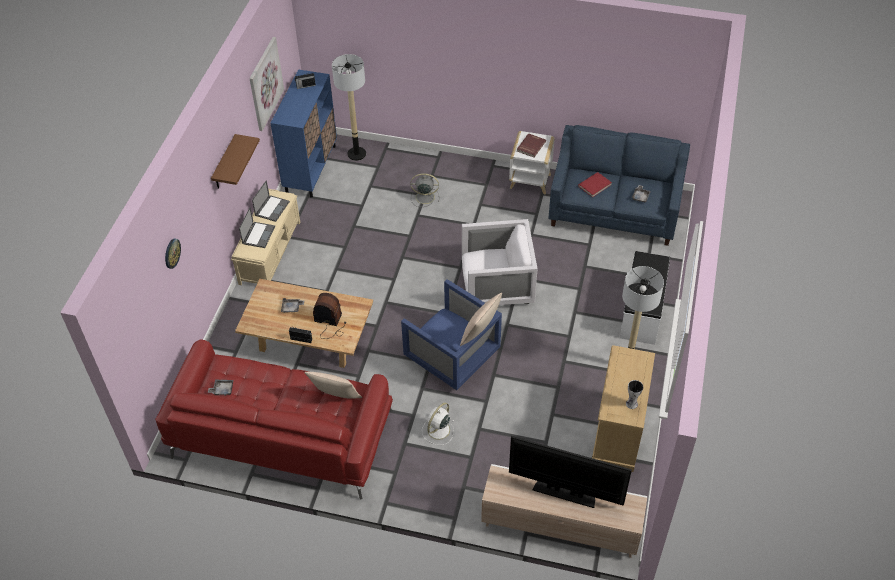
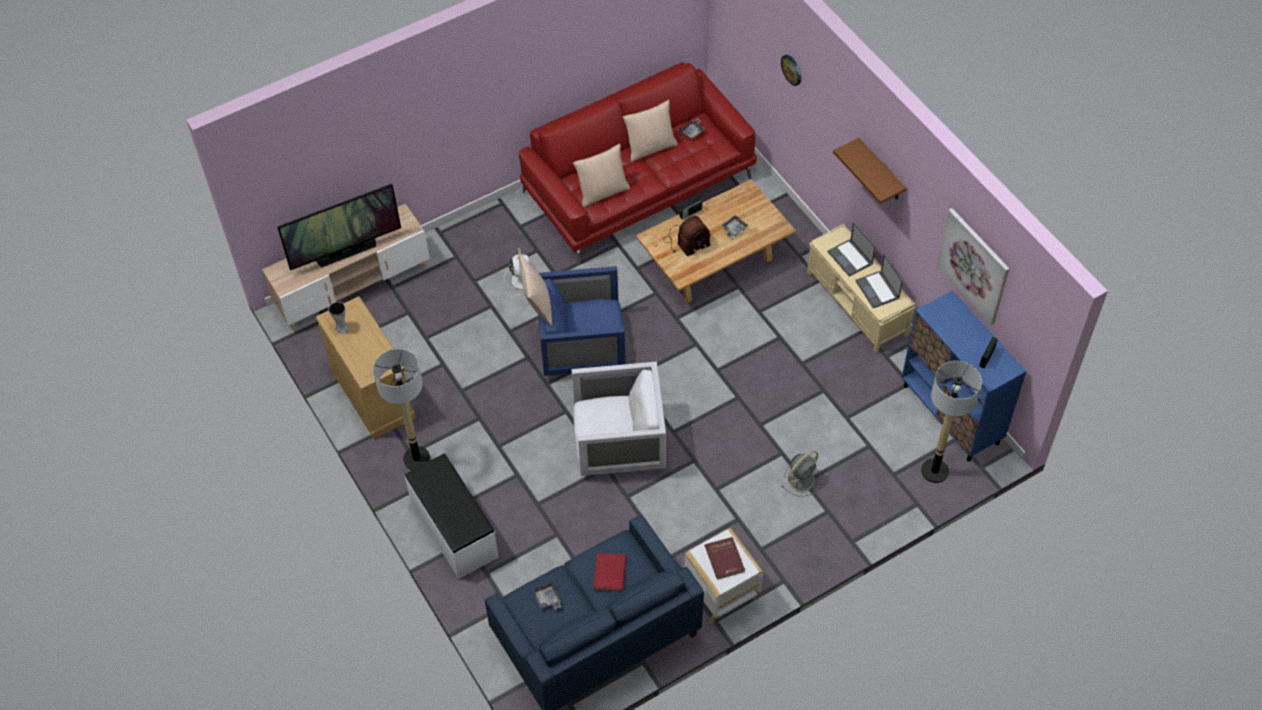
camera: 135 degrees right, 5 degrees up
(262, 404) = (650, 147): none -> beige pillow
(496, 285) = (618, 442): white armchair -> white armchair turned 135 degrees counterclockwise

